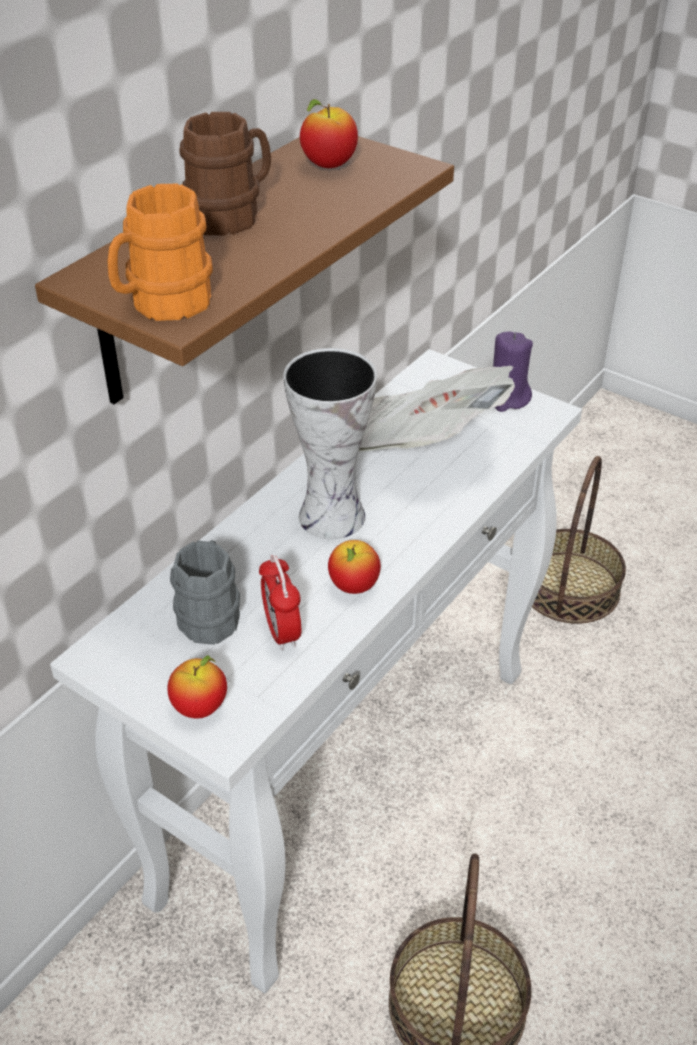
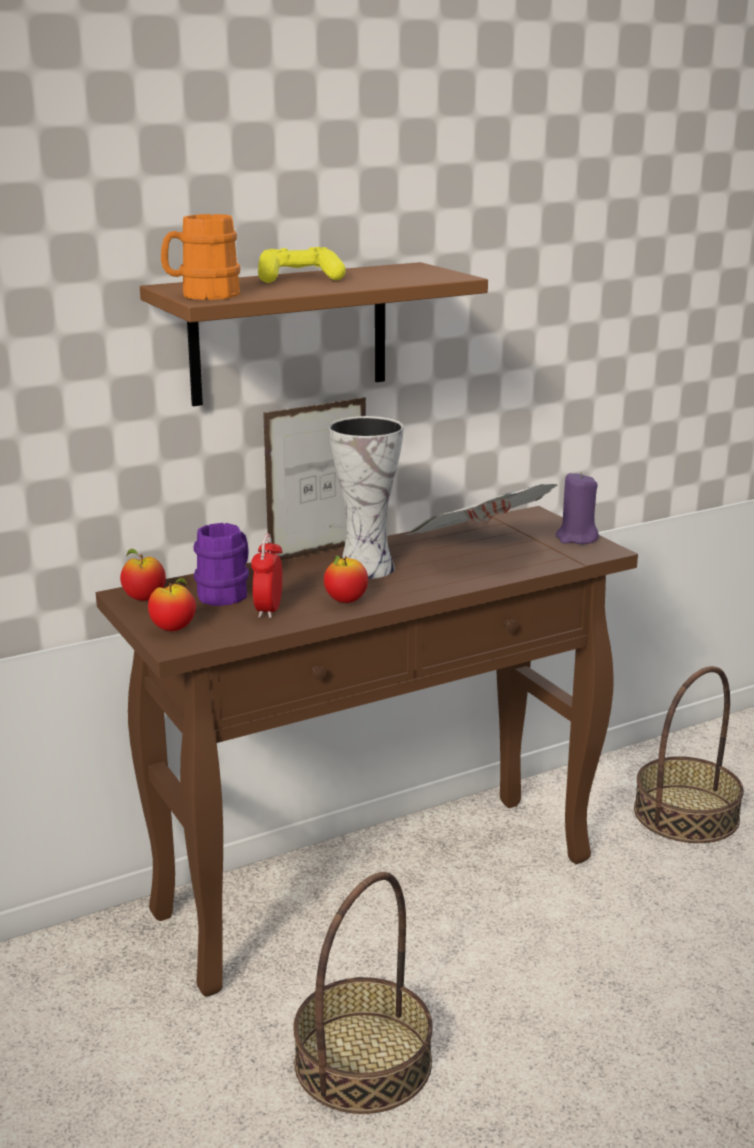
camera: 25 degrees right, 20 degrees down
(210, 613) = (227, 592): grey mug -> purple mug
(232, 215) = (299, 278): brown mug -> yellow game controller
(259, 502) = (318, 552): none -> picture frame
(329, 165) = (396, 271): apple -> apple (144, 599)
(349, 778) = (379, 885): white console table -> brown console table

